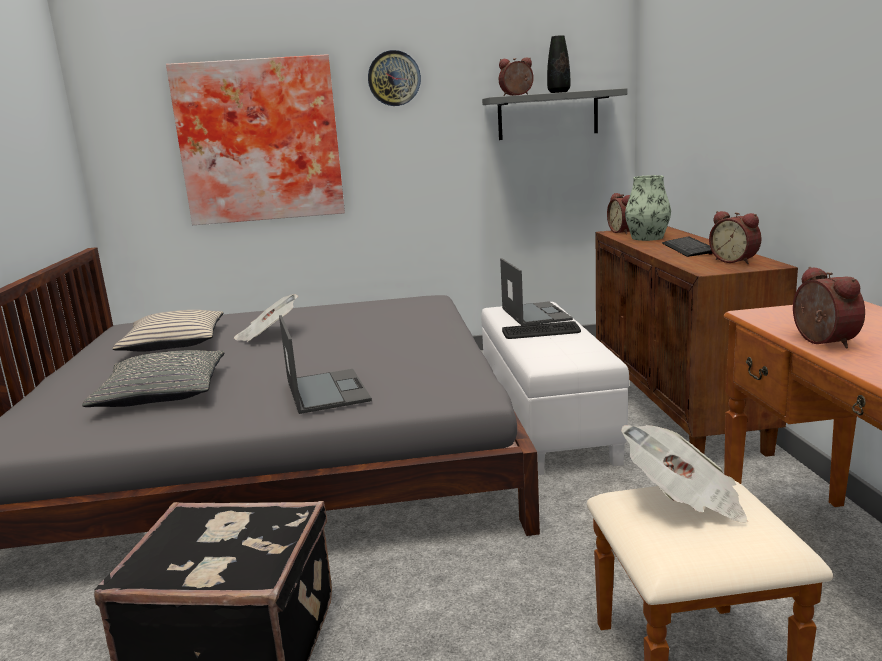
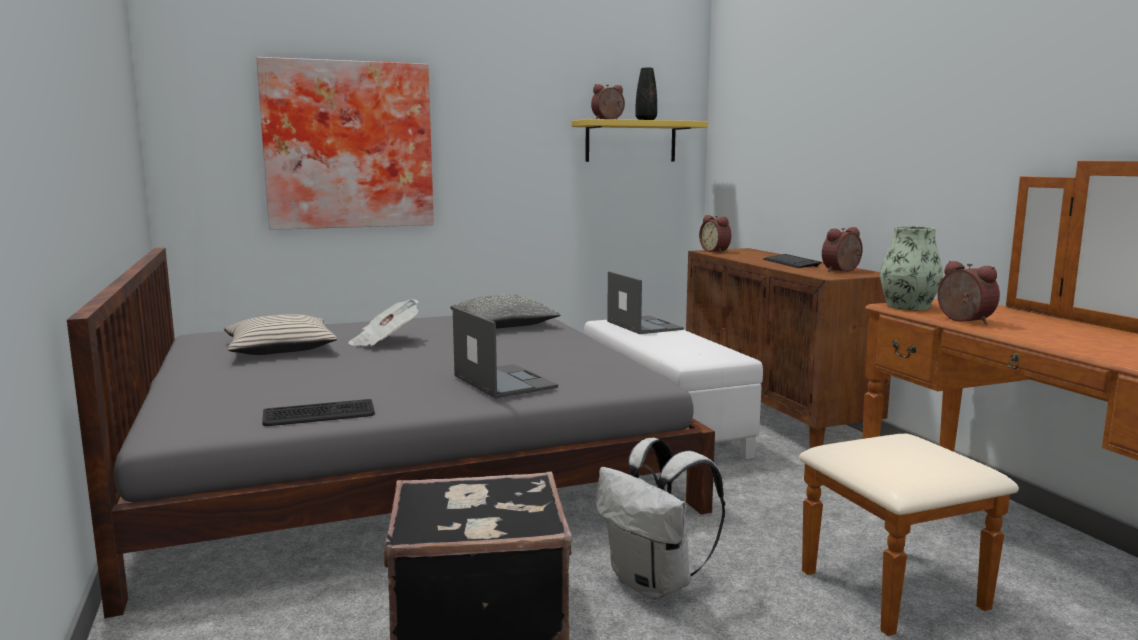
camera: 15 degrees left, 5 degrees down
(162, 393) = (319, 388): grey pillow -> grey pillow (504, 324)
(394, 78) = (489, 93): wall clock -> none
(429, 624) = (655, 584): none -> white backpack
(541, 332) = (662, 338): keyboard -> keyboard (319, 415)
(548, 115) = (631, 141): grey shelf -> yellow shelf
(647, 238) = (744, 255): vase -> vase (908, 306)
(684, 501) = (887, 445): newspaper -> none
(735, 261) = (843, 271): alarm clock -> alarm clock turned 105 degrees clockwise

